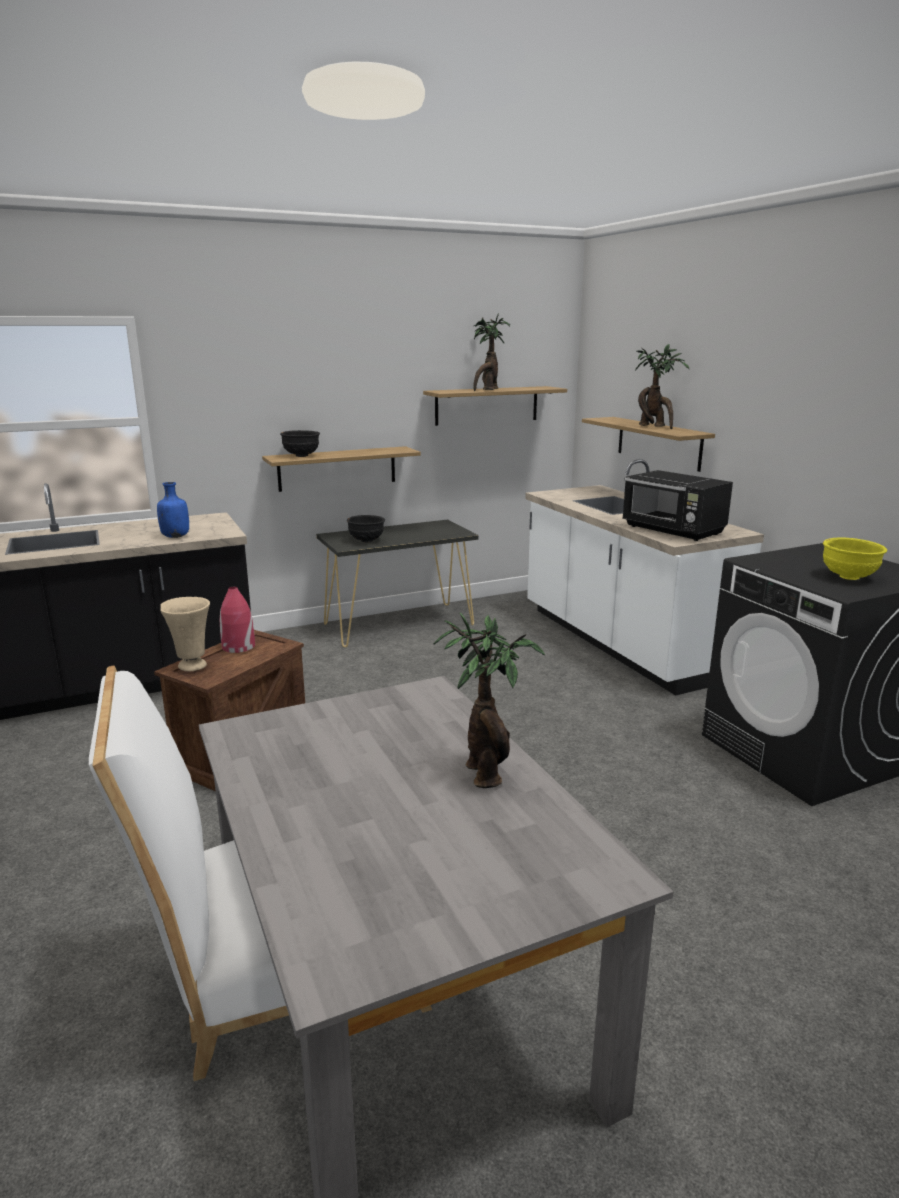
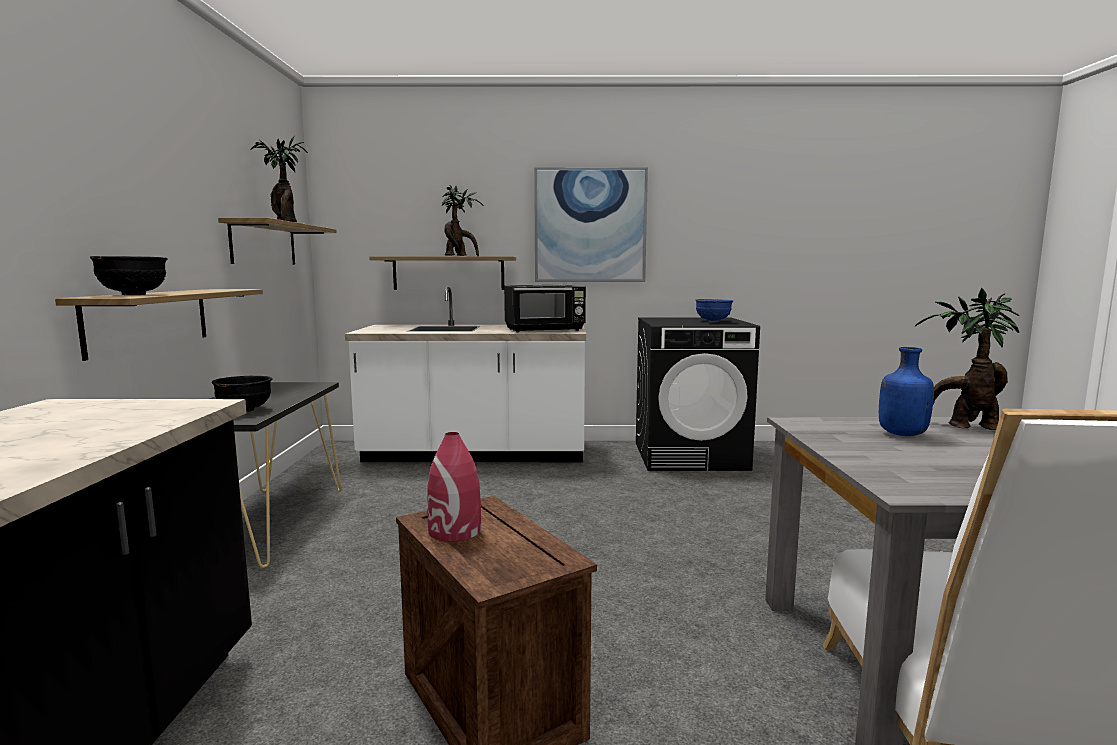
camera: 65 degrees left, 10 degrees down
(176, 536) = (123, 426): blue bottle -> blue bottle (901, 434)
(192, 665) = (491, 568): beige vase -> none
(794, 403) = (590, 225): none -> picture
(849, 577) = (713, 321): yellow bowl -> blue bowl

